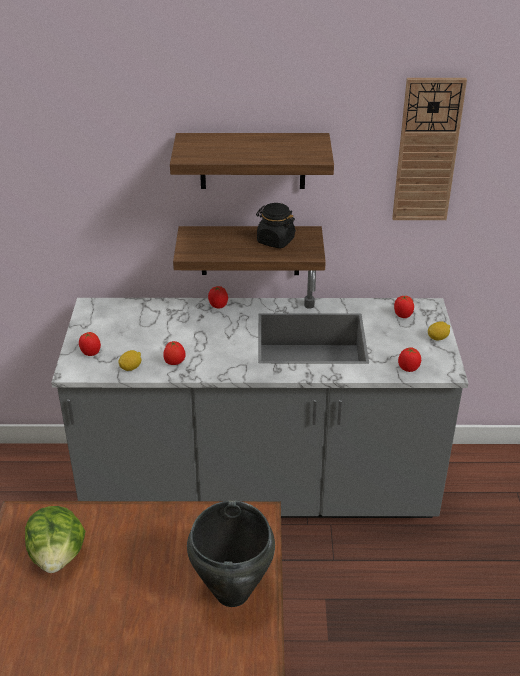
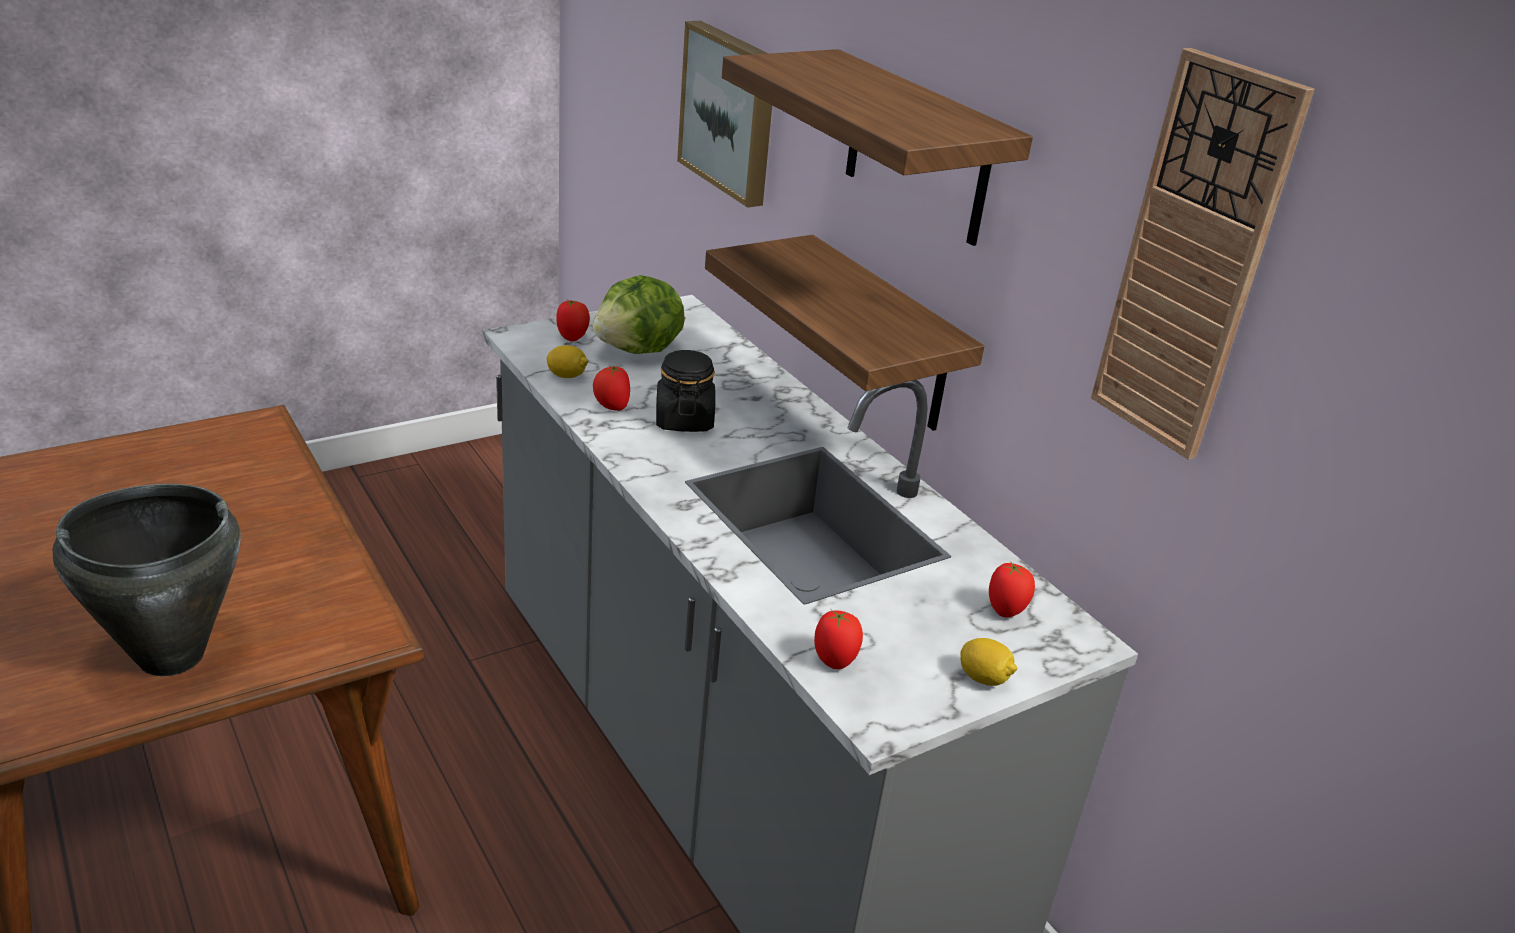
camera: 55 degrees right, 5 degrees down
(58, 556) = (192, 475): lettuce -> lettuce (639, 350)
(81, 190) = (731, 112): none -> picture
(218, 306) = (799, 405): tomato -> none
(275, 241) = (872, 313): black jar -> black jar (684, 420)

